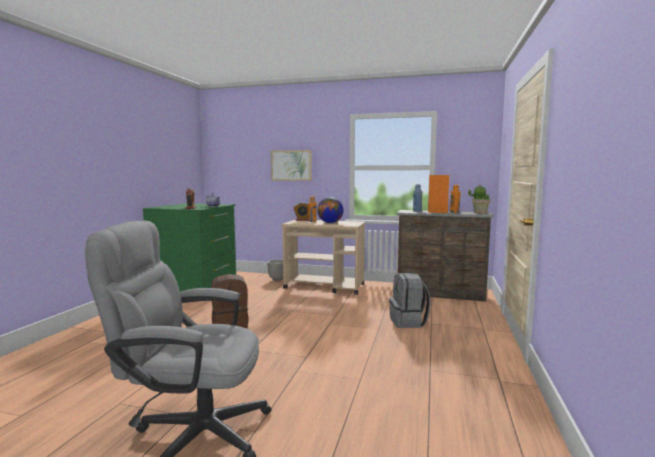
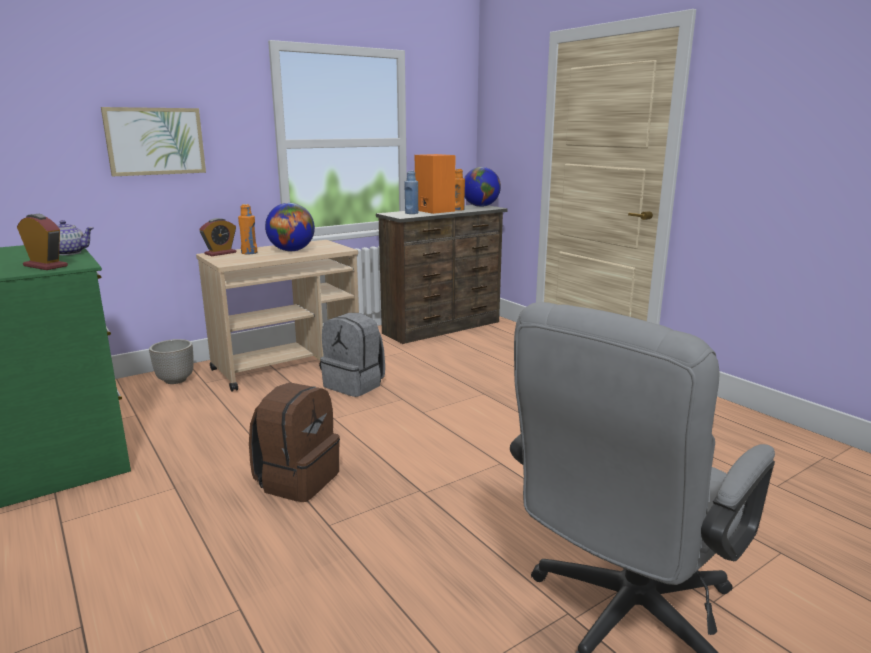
camera: 50 degrees left, 10 degrees up
(408, 322) = (491, 373): grey backpack -> grey backpack (355, 385)
(480, 212) = (480, 206): potted plant -> globe

